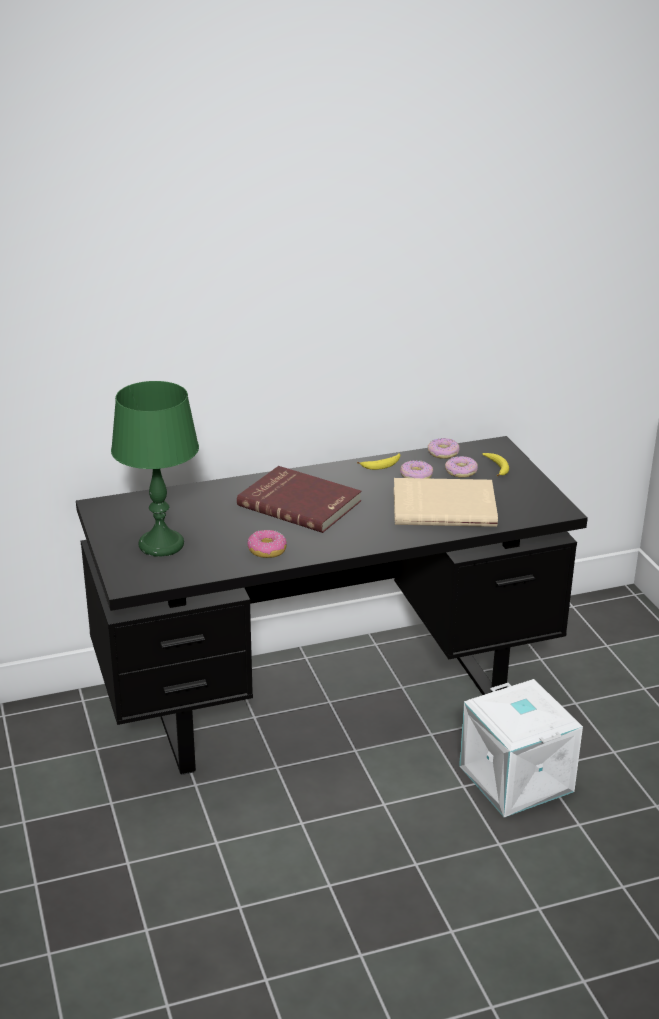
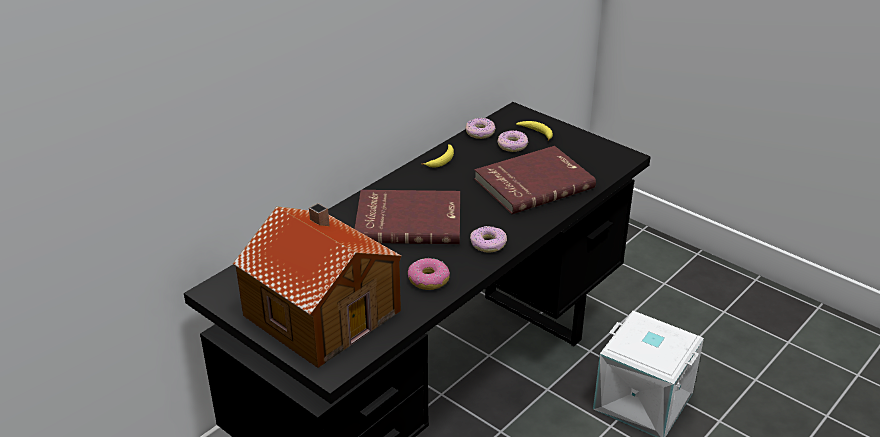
camera: 30 degrees left, 5 degrees up
(161, 544) = (322, 311): green table lamp -> toy house
(416, 476) = (480, 161): donut -> donut (488, 244)
(444, 506) = (532, 182): beige book -> red book

